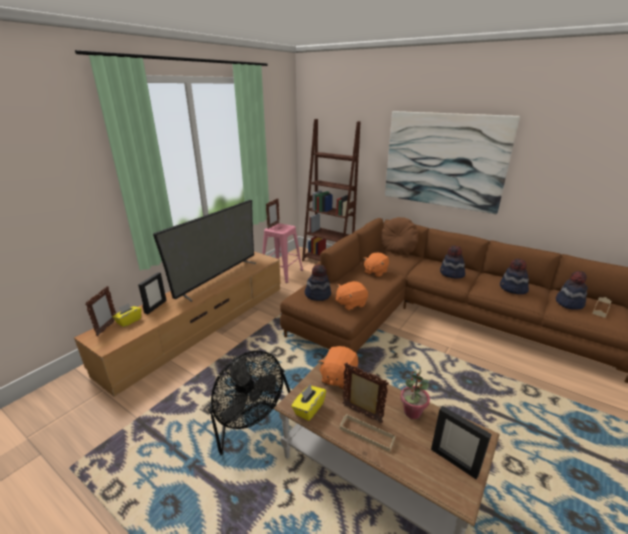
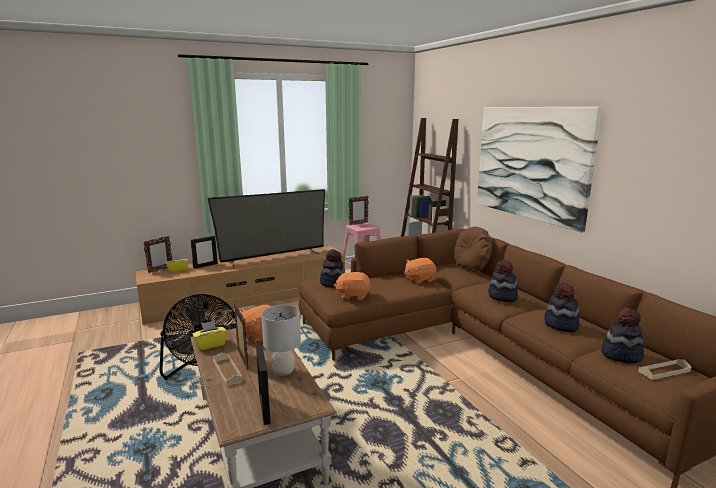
camera: 30 degrees right, 10 degrees down
(412, 412) = (282, 372): potted plant -> grey table lamp

